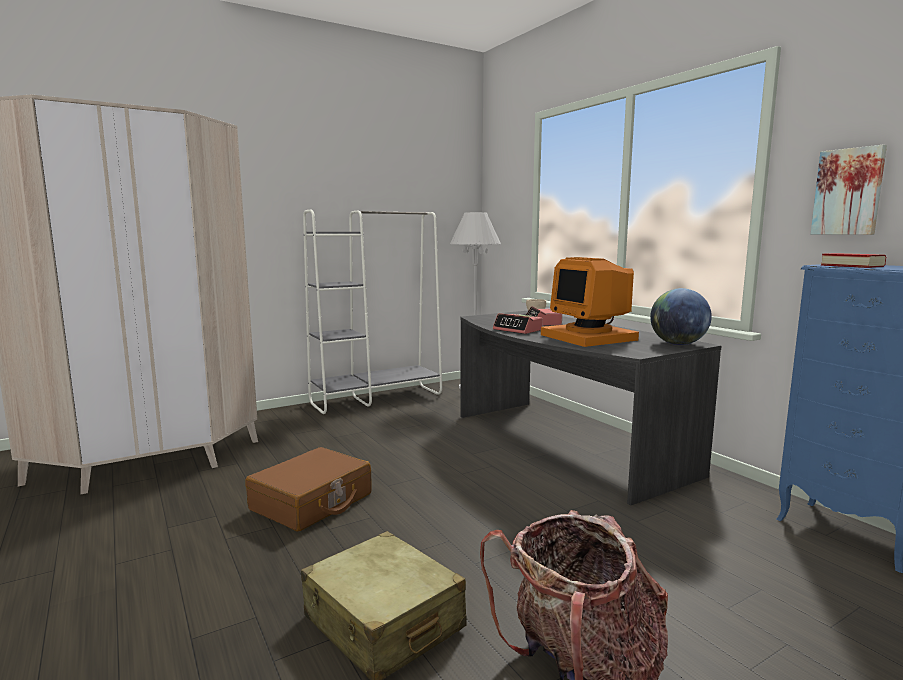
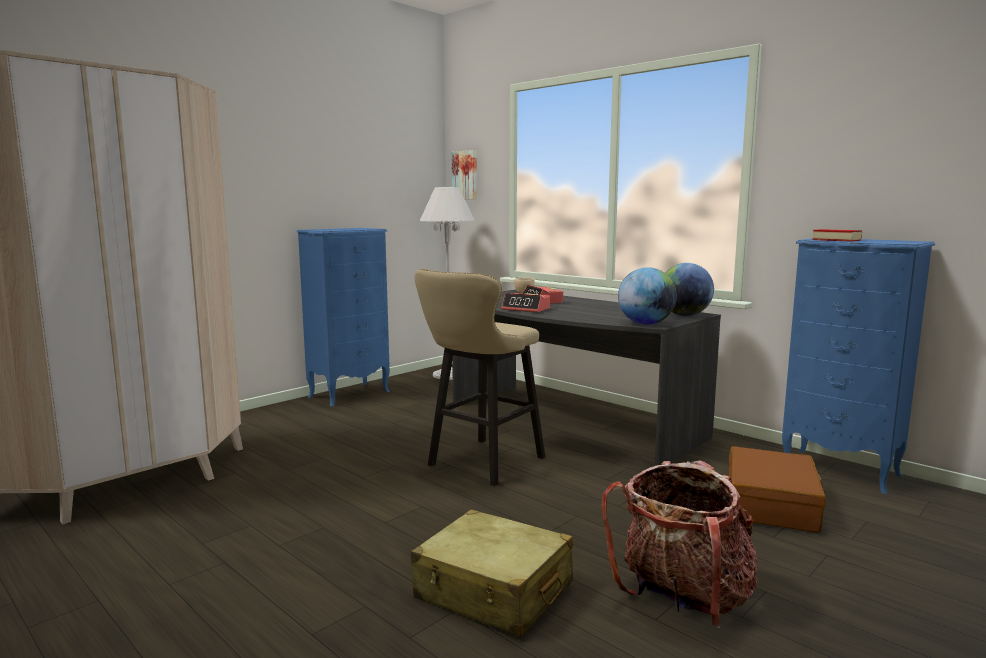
camera: 15 degrees left, 0 degrees up
(312, 502) = (349, 500): brown suitcase -> brown suitcase (771, 504)
(377, 399) = (351, 395): grey clothes rack -> blue dresser
(448, 480) = (478, 465): none -> beige stool
(590, 337) = (601, 312): monitor -> none
(624, 351) = (645, 324): none -> globe
(848, 192) = (824, 176): picture -> picture (465, 175)

